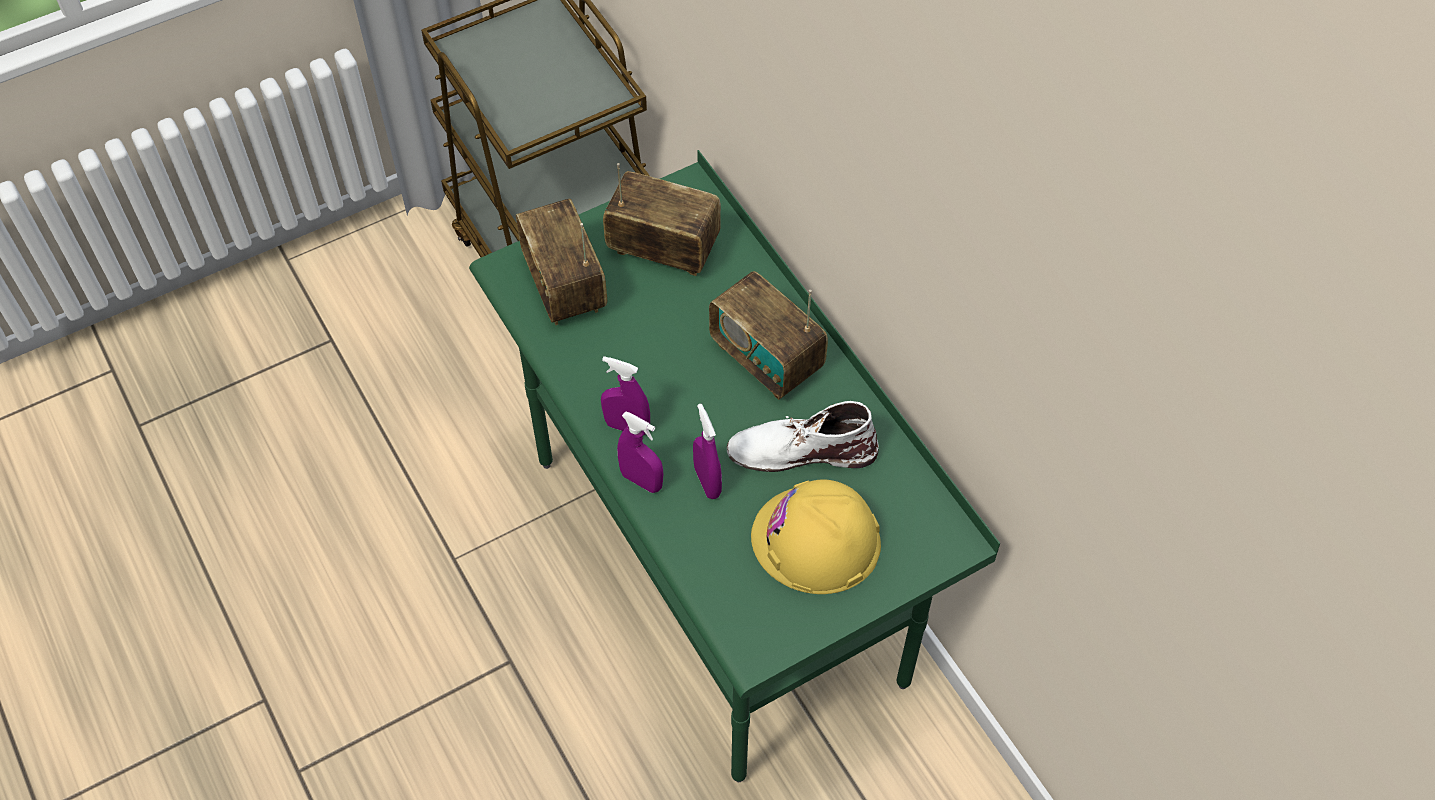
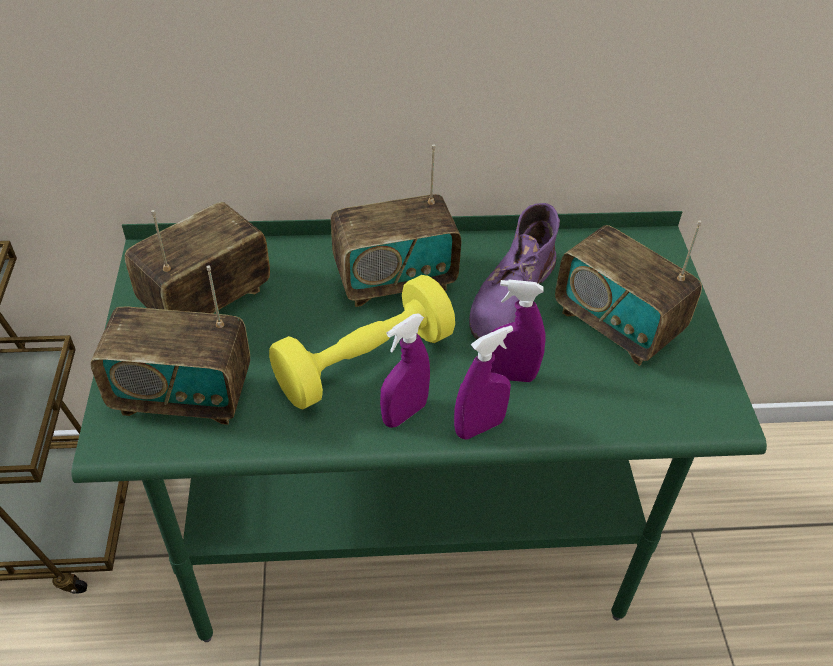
camera: 65 degrees left, 10 degrees down
(662, 379) = (364, 363): none -> yellow dumbbell
(801, 450) = (511, 297): white boot -> purple boot
(816, 541) = (616, 325): yellow hard hat -> radio

